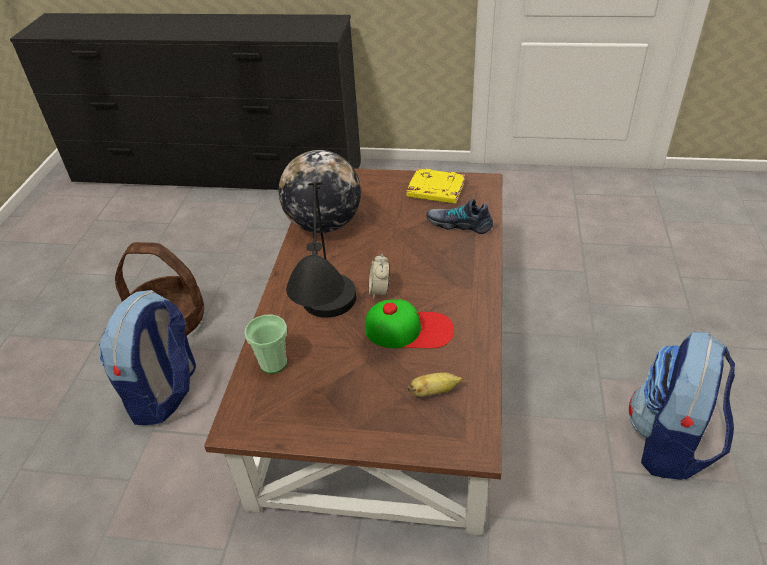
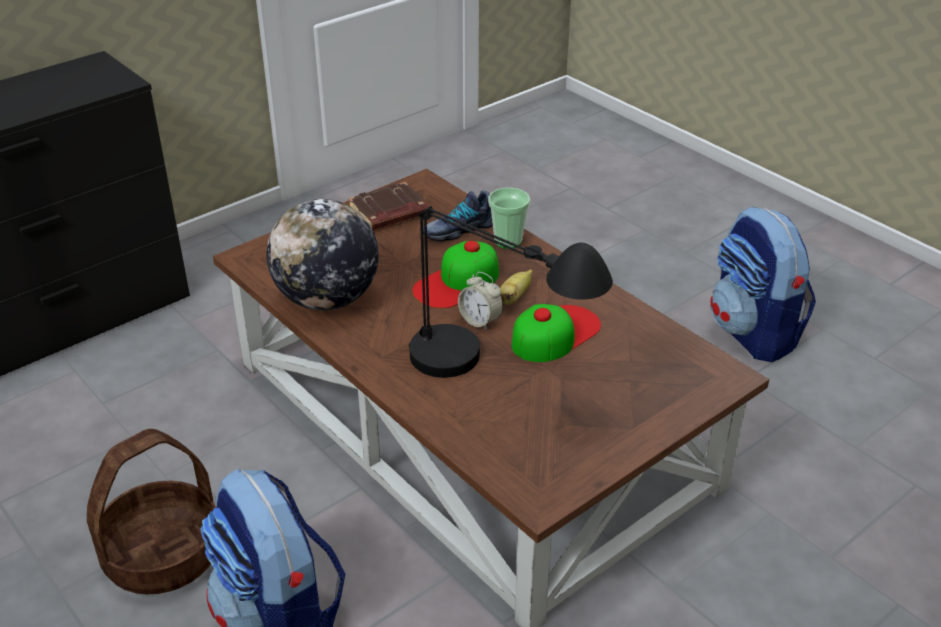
camera: 50 degrees left, 5 degrees down
(273, 363) = (486, 435): cup -> cup (508, 241)
(405, 258) = (457, 282): none -> cap
(434, 392) = (646, 362): banana -> banana (515, 297)
(435, 191) = (389, 213): yellow book -> brown book

